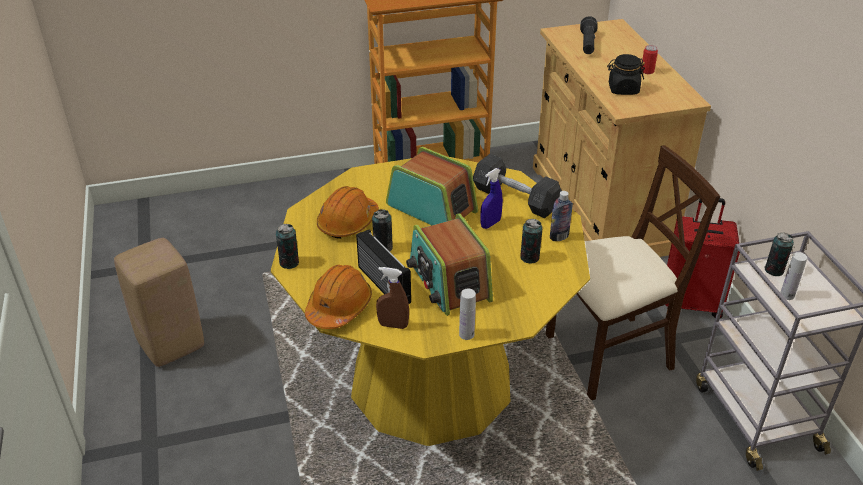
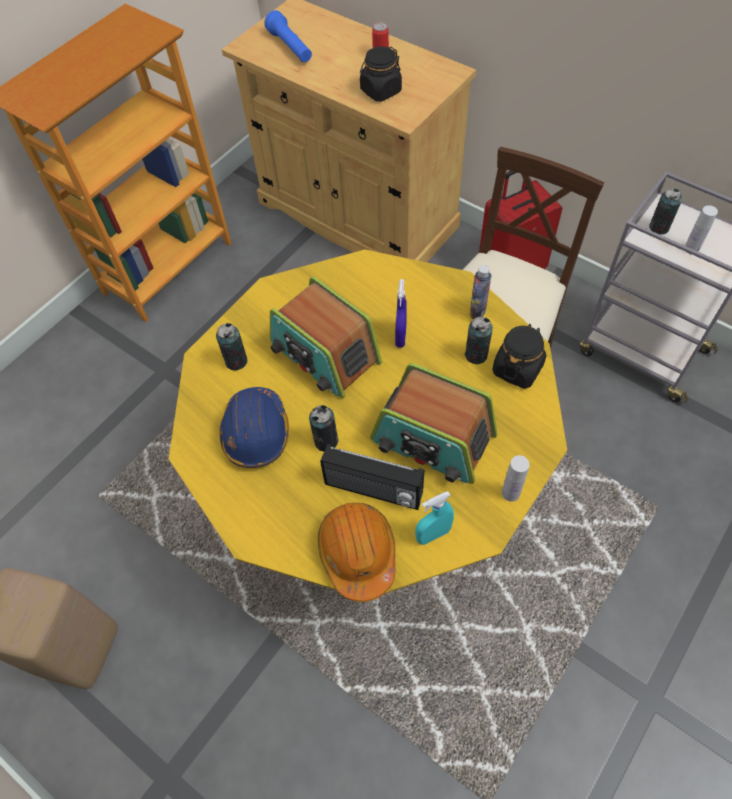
camera: 35 degrees left, 20 degrees up
(289, 263) = (246, 532): can -> can (236, 361)
(348, 223) = (256, 432): orange hard hat -> blue hard hat
(393, 325) = (433, 534): brown spray bottle -> turquoise spray bottle
(432, 208) = (324, 354): radio -> radio turned 135 degrees counterclockwise
(515, 199) = (394, 288): grey dumbbell -> none
(550, 278) = (517, 368): none -> black jar
(587, 44) = (290, 48): black flashlight -> blue flashlight

